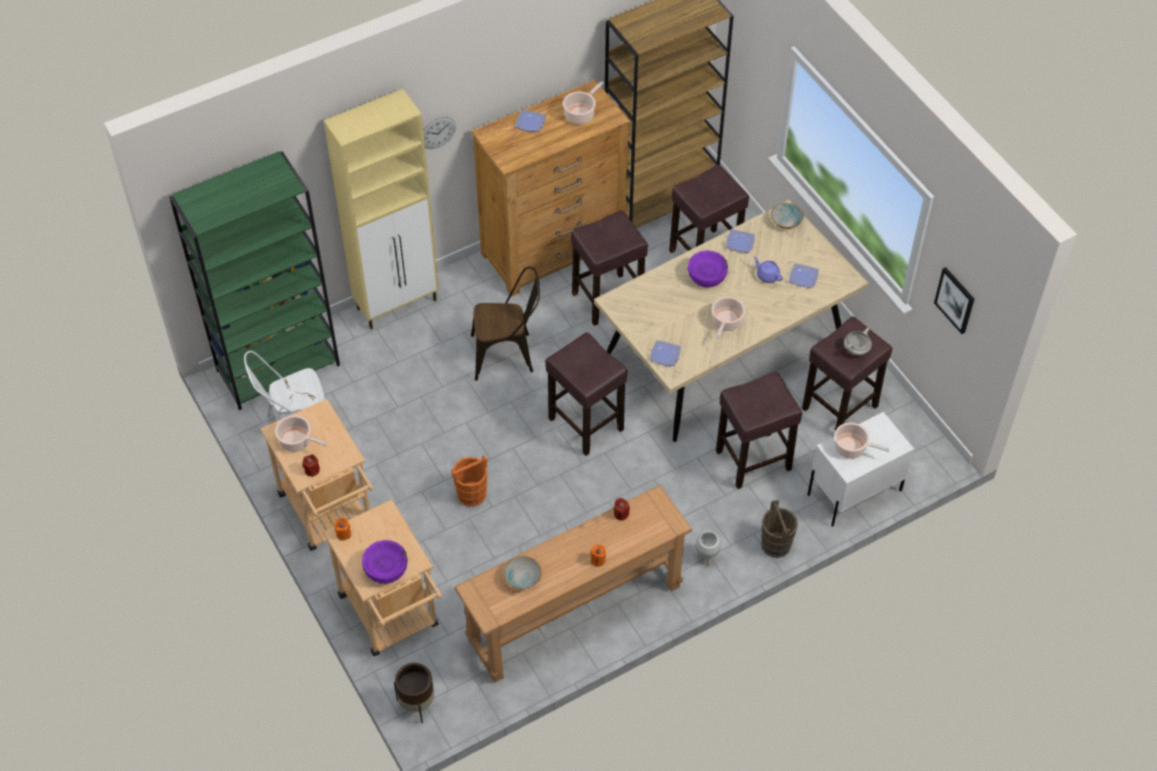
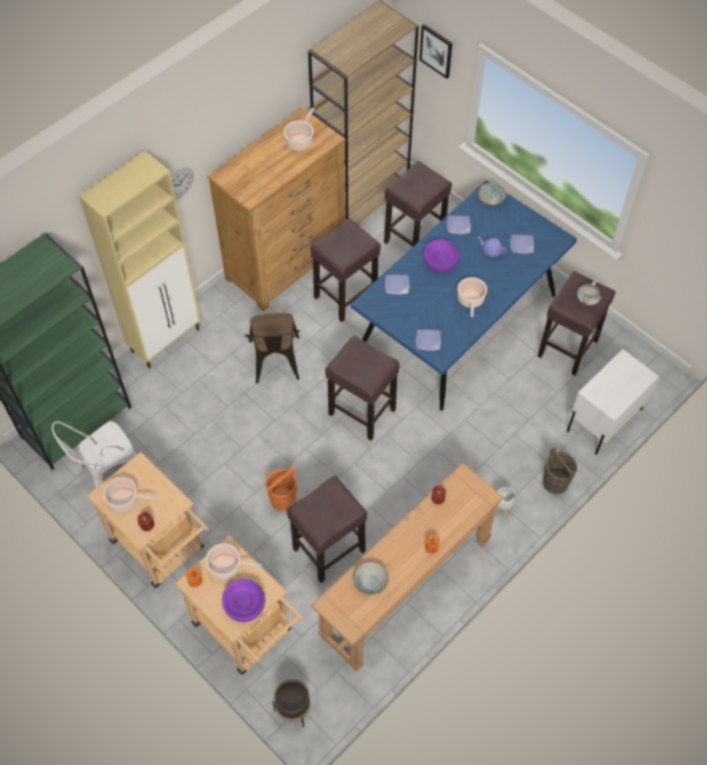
camera: 15 degrees left, 5 degrees up
(508, 354) = (276, 364): brown chair -> brown chair turned 105 degrees clockwise
(530, 123) = (258, 158): plate -> plate (397, 286)
(724, 353) = (458, 322): beige dining table -> blue dining table
(752, 461) = (511, 412): brown stool -> brown stool (328, 550)
(852, 448) = (608, 387): cooking pot -> cooking pot (227, 567)
(955, 300) = (675, 241): picture -> picture (436, 50)

